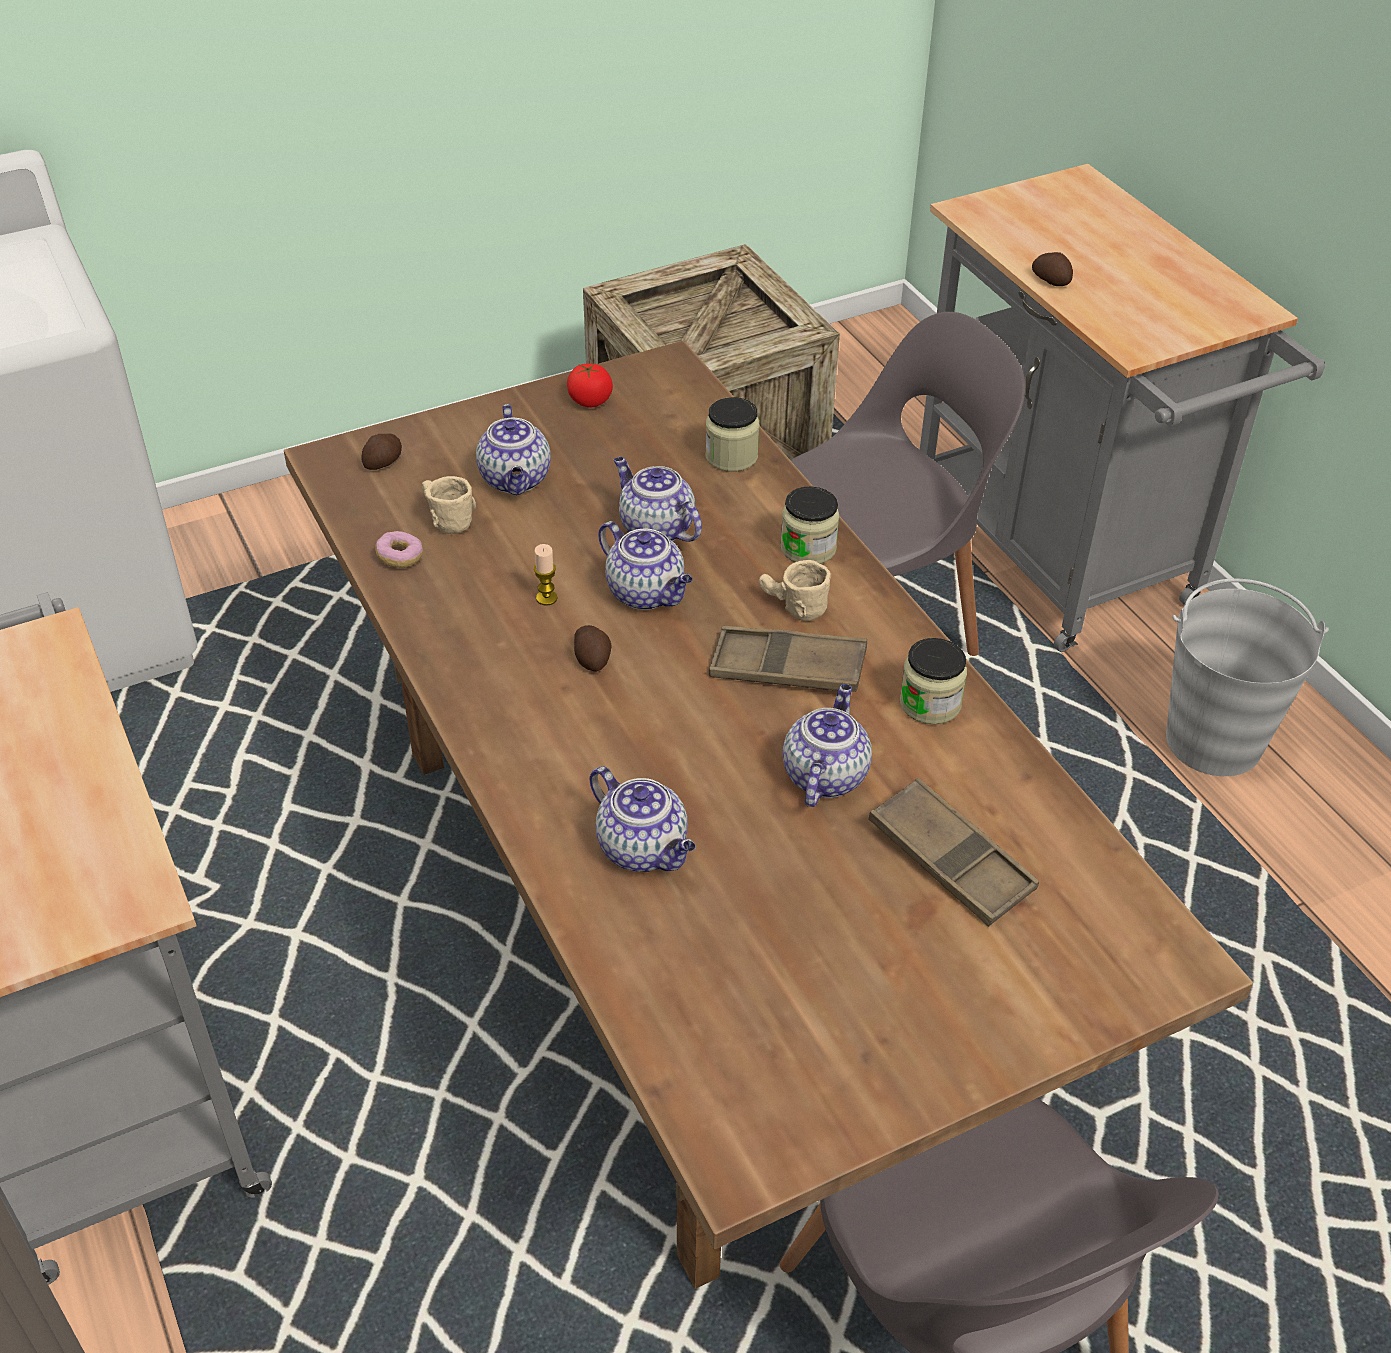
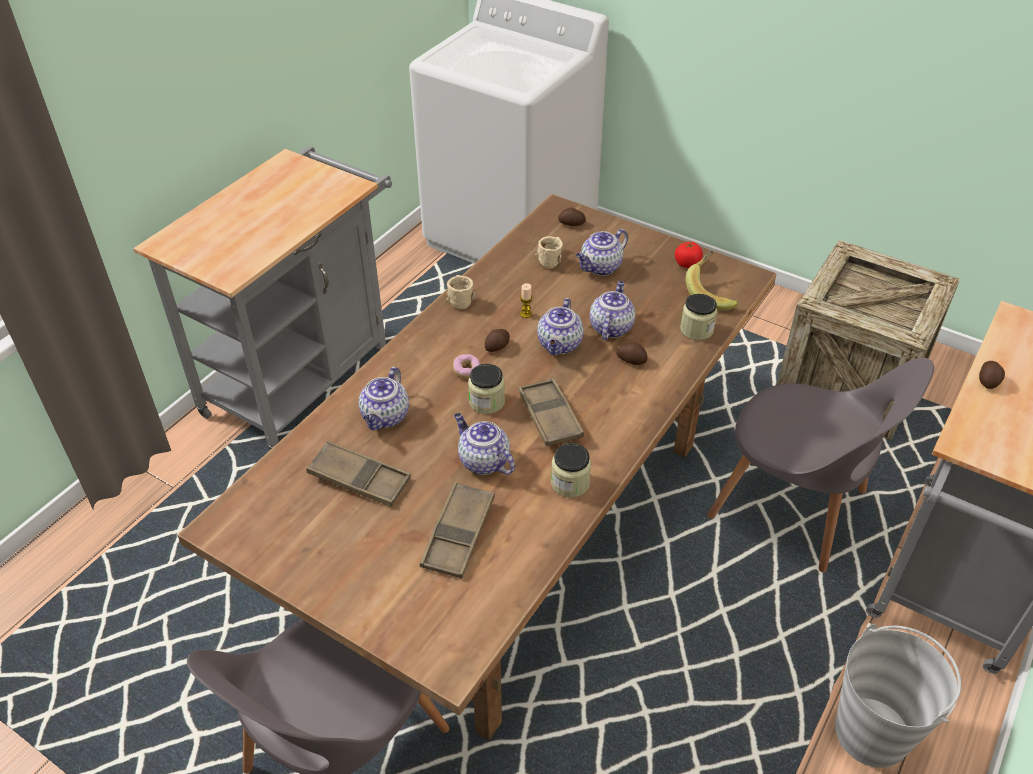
camera: 60 degrees right, 0 degrees up
(400, 558) = (511, 258): donut -> donut (467, 371)
(671, 408) = (712, 293): none -> banana
(738, 540) = (631, 359): none -> potato
(758, 932) = (359, 479): none -> brown tray
(791, 608) = (597, 400): beige mug -> beige mug (458, 299)
(808, 548) = (650, 388): jar -> jar (487, 402)
(824, 775) = (483, 461): teapot -> teapot turned 120 degrees counterclockwise

